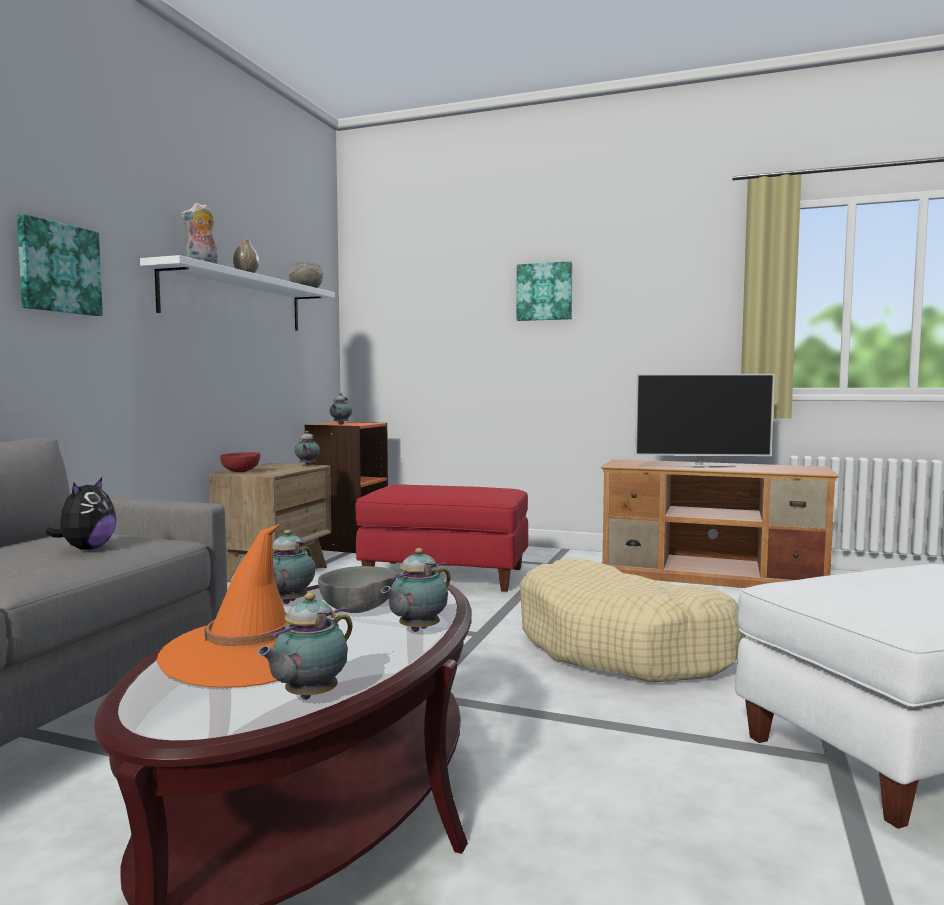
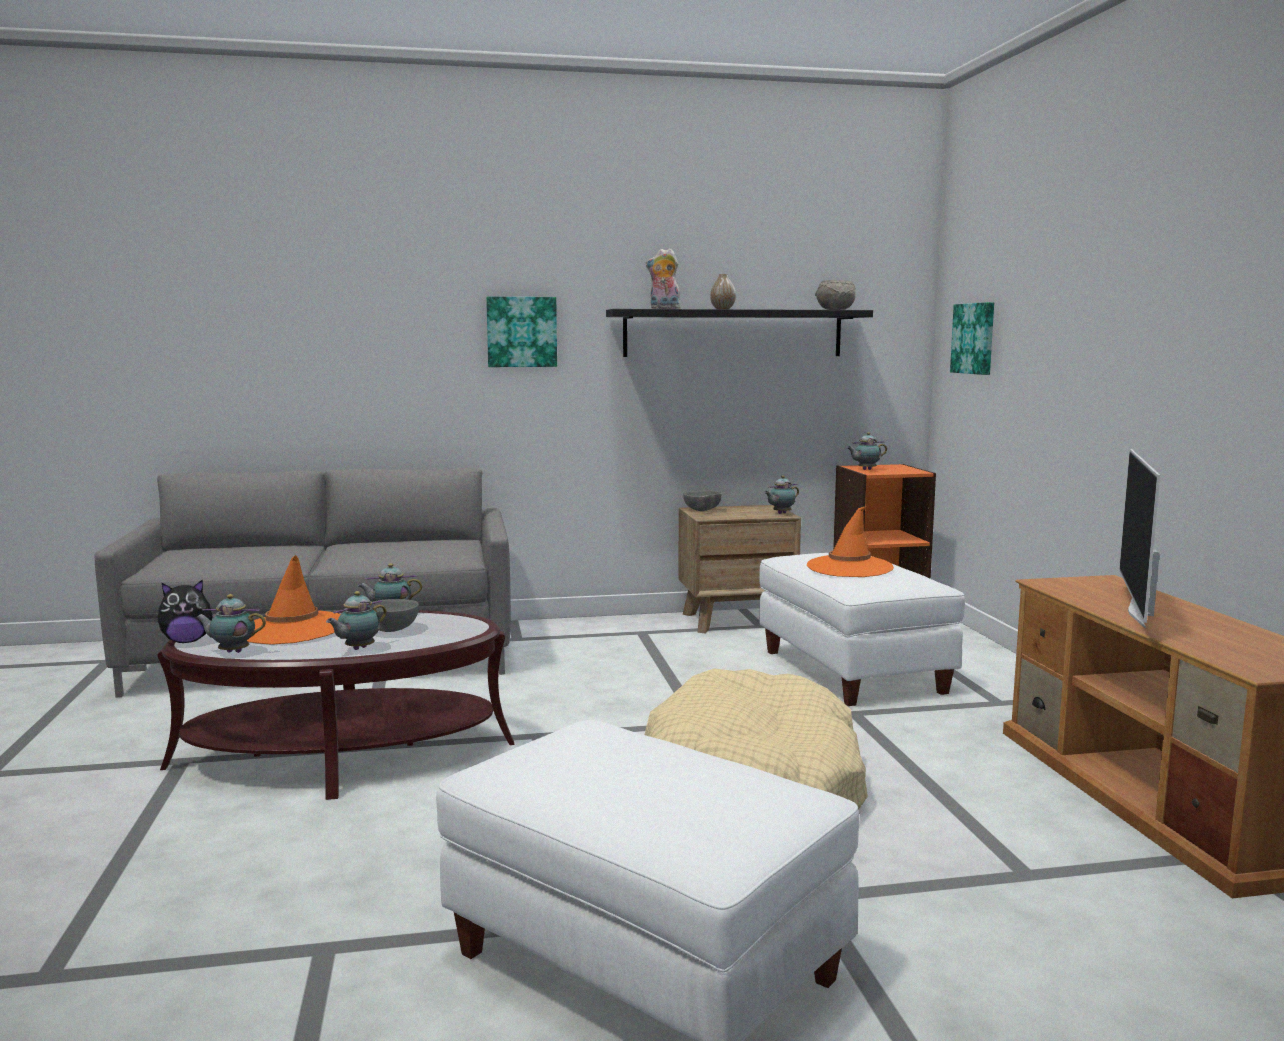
camera: 60 degrees right, 5 degrees up
(86, 549) = (412, 552): plush toy -> plush toy (187, 641)
(235, 300) = (733, 333): white shelf -> black shelf
(241, 472) = (702, 510): red bowl -> grey bowl
(416, 630) = (358, 649): teapot -> teapot turned 60 degrees counterclockwise
(443, 489) = (849, 567): none -> orange hat
(445, 575) = (853, 671): red ottoman -> white ottoman
(544, 292) = (1100, 302): picture -> picture (974, 338)
(700, 466) = (1140, 613): television -> television turned 45 degrees clockwise

